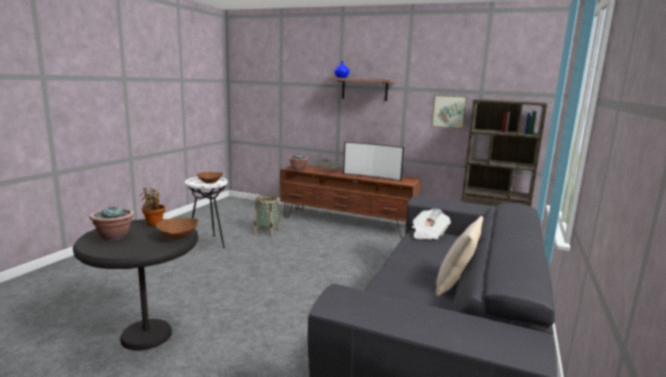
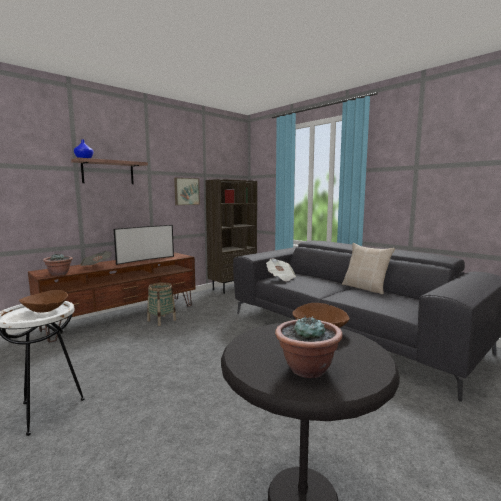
camera: 65 degrees left, 5 degrees down
(154, 223) = (255, 342): potted plant -> none
(266, 231) = (78, 360): basket -> basket (161, 320)

